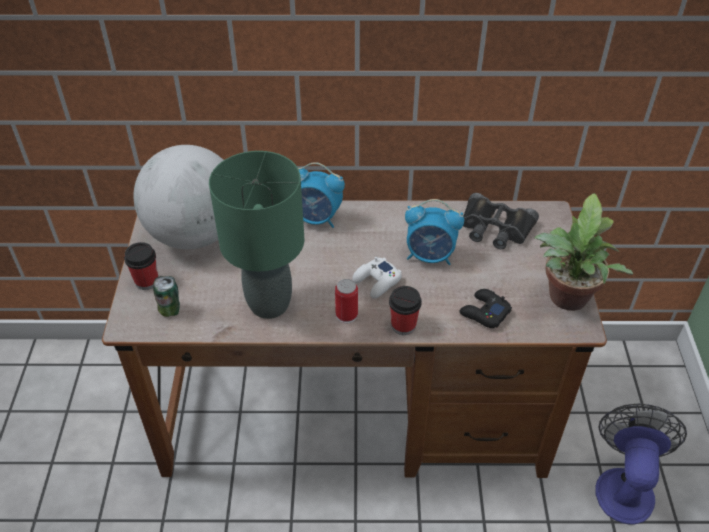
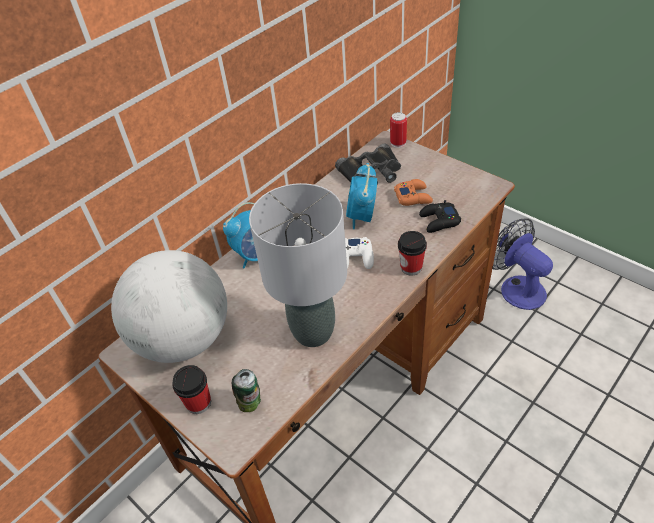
camera: 45 degrees left, 0 degrees up
(270, 304) = (313, 331): green table lamp -> grey table lamp
(346, 315) = (370, 292): can -> can (398, 143)
(430, 256) = (362, 217): alarm clock -> alarm clock turned 135 degrees clockwise
(496, 275) = (413, 197): none -> orange game controller
(567, 300) = (466, 179): potted plant -> none

